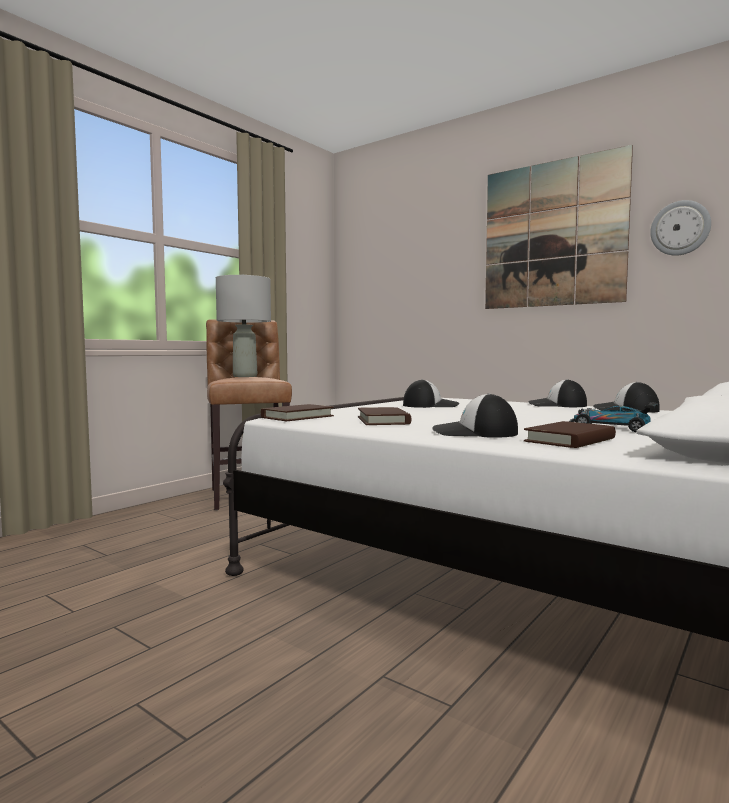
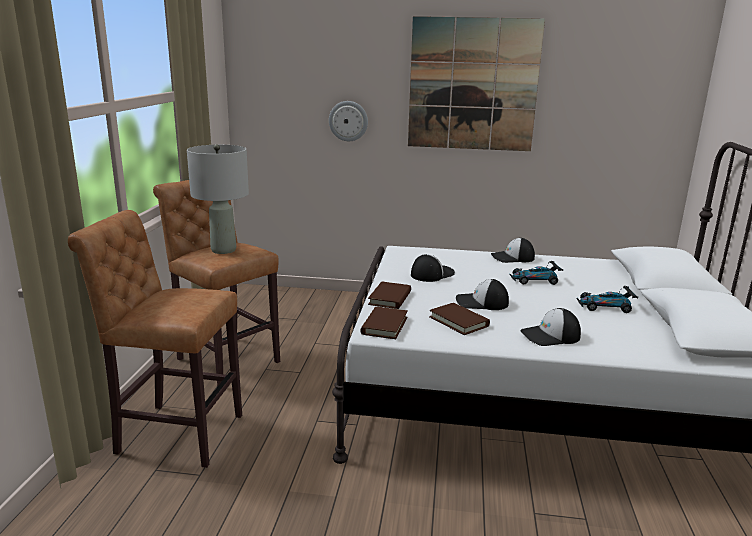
camera: 30 degrees left, 15 degrees up
(134, 528) = (174, 433): none -> brown stool
(551, 413) = (535, 280): none -> toy car
(570, 440) = (615, 338): brown book -> brown book (390, 298)
(625, 410) = (565, 262): cap -> cap (481, 302)
(680, 228) = (574, 96): wall clock -> wall clock (348, 121)

